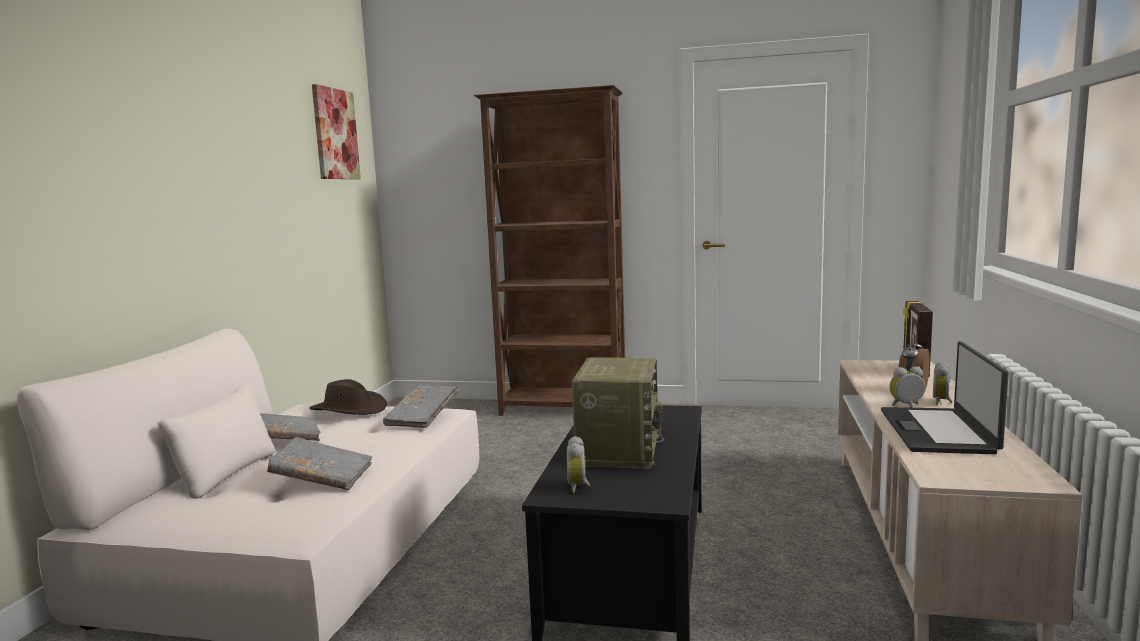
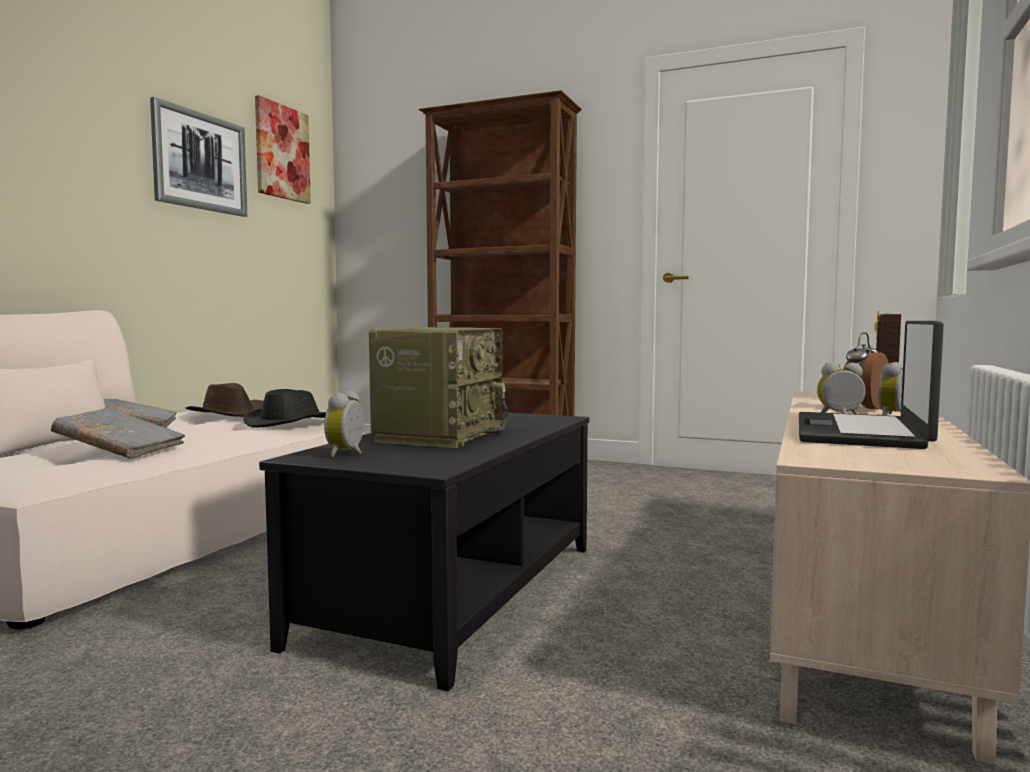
camera: 10 degrees right, 5 degrees down
(277, 161) = (200, 161): none -> picture
(422, 418) = (291, 422): grey book -> black hat

